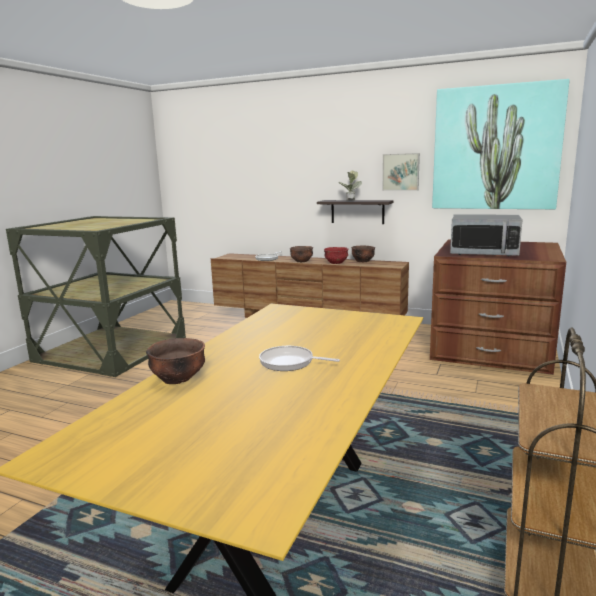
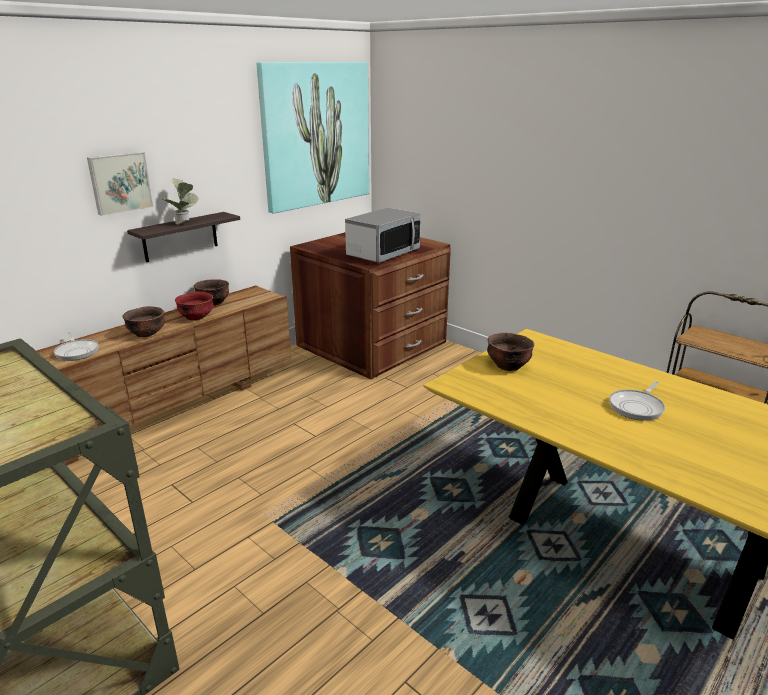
camera: 70 degrees left, 10 degrees up
(178, 378) = (676, 471): brown bowl -> brown bowl (507, 366)
(401, 172) = (227, 172): picture -> picture (120, 182)

